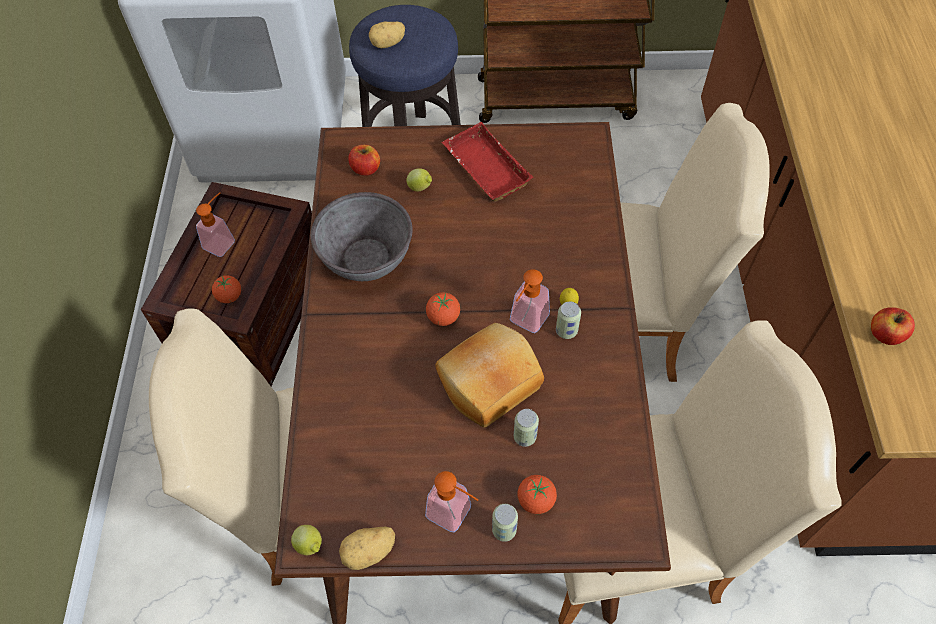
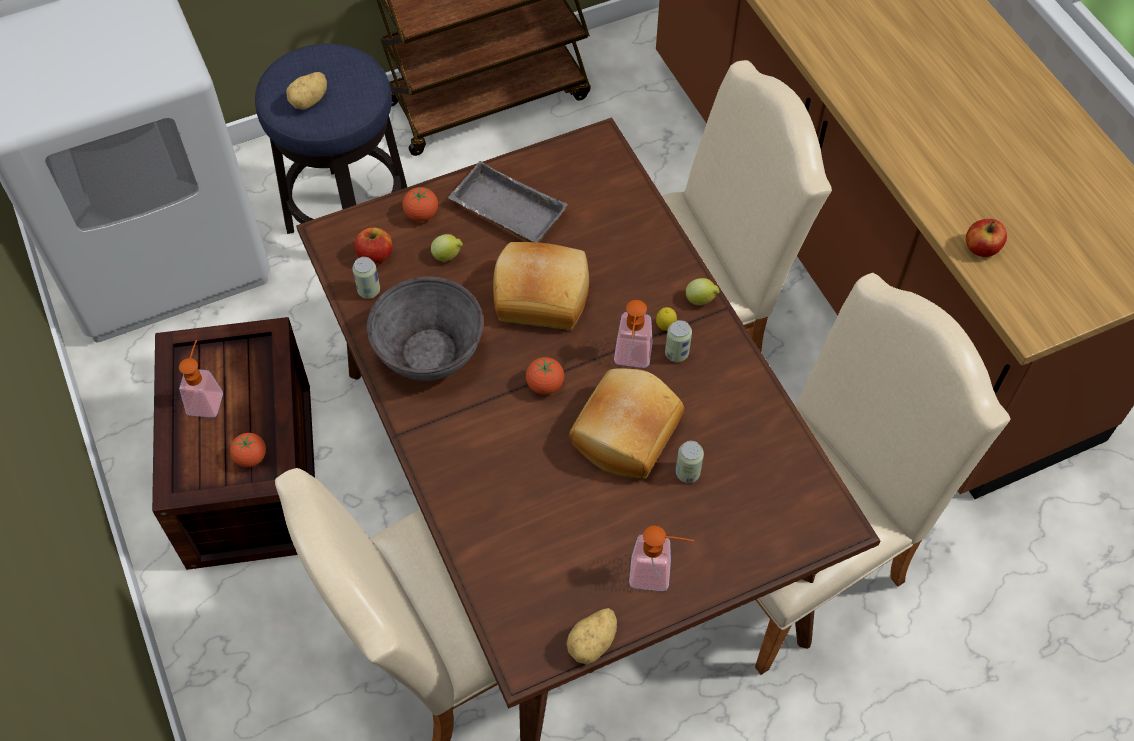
camera: 25 degrees left, 0 degrees up
(310, 546) = (530, 661): lemon -> lemon (701, 300)
(479, 243) = (542, 294): none -> bread
(483, 168) = (505, 211): red tray -> grey tray
(504, 530) = (712, 568): can -> can (369, 290)
(536, 500) = (728, 529): tomato -> tomato (421, 214)

